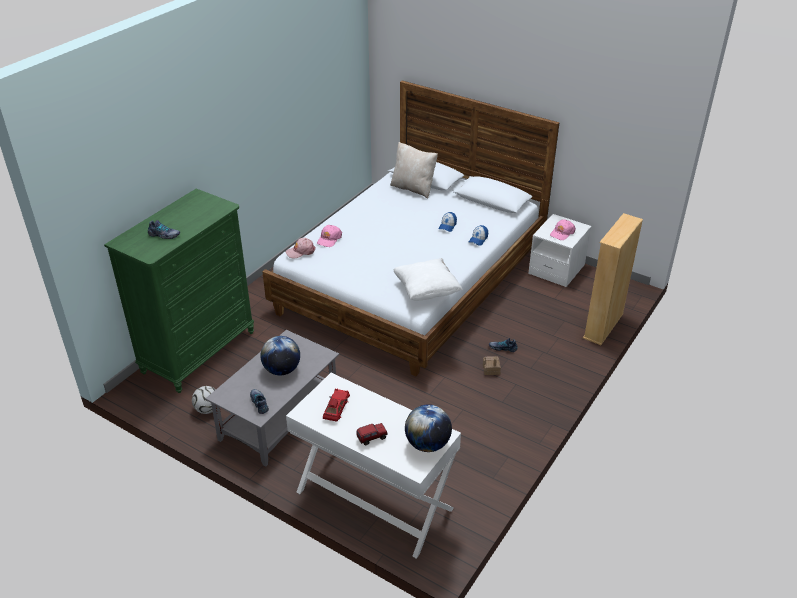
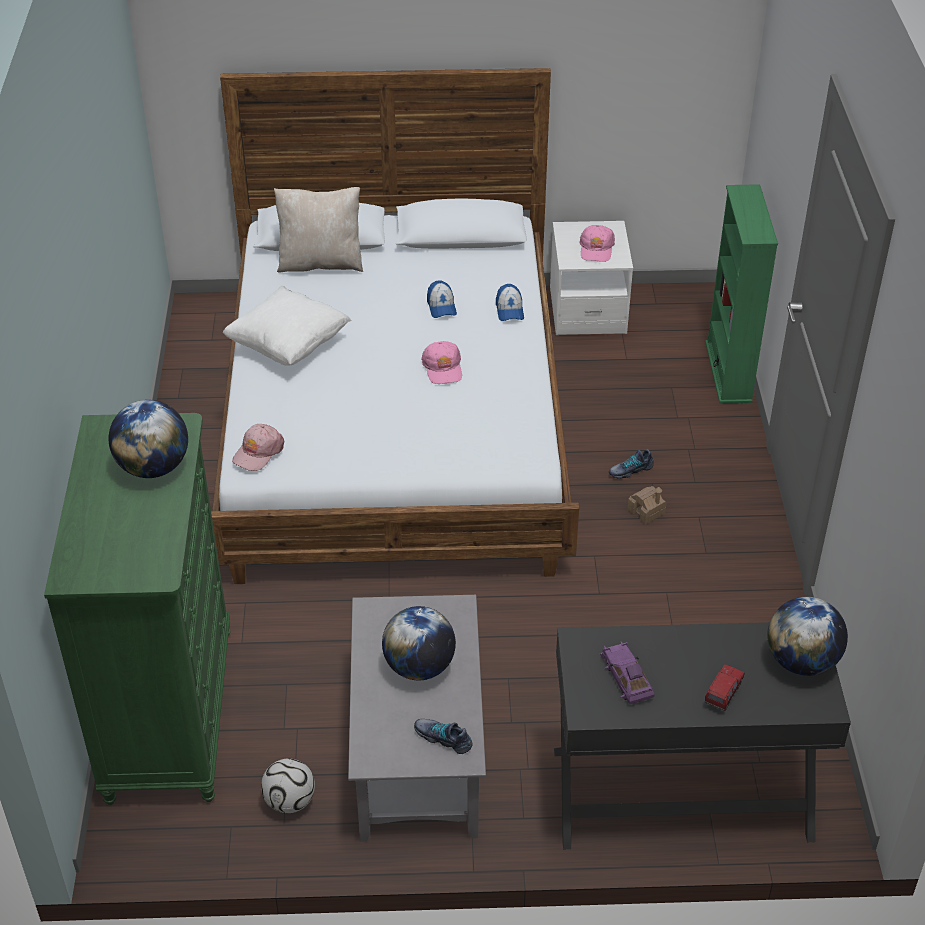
camera: 35 degrees left, 5 degrees up
(164, 235) = (136, 527): shoe -> none
(197, 217) = (153, 467): none -> globe
(329, 239) = (282, 410): pink cap -> pink cap (443, 368)
(336, 407) = (626, 677): red toy car -> purple toy car
(373, 500) = (681, 795): white desk -> black desk
(426, 291) = (523, 430): white pillow -> white pillow (288, 346)
(603, 326) = (728, 372): beige bookcase -> green bookcase

